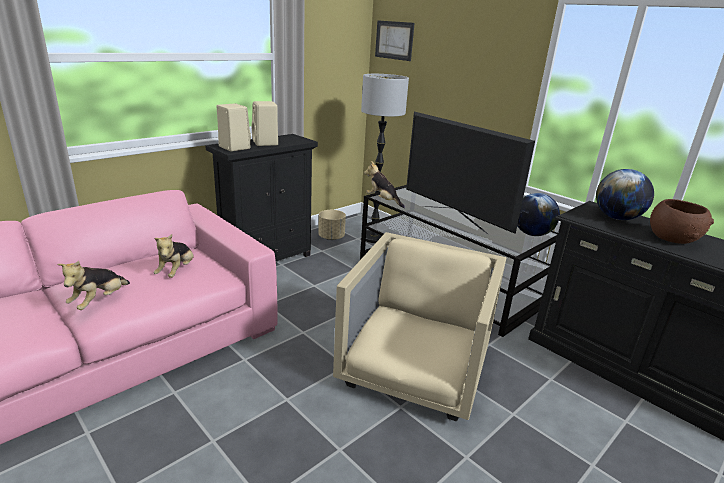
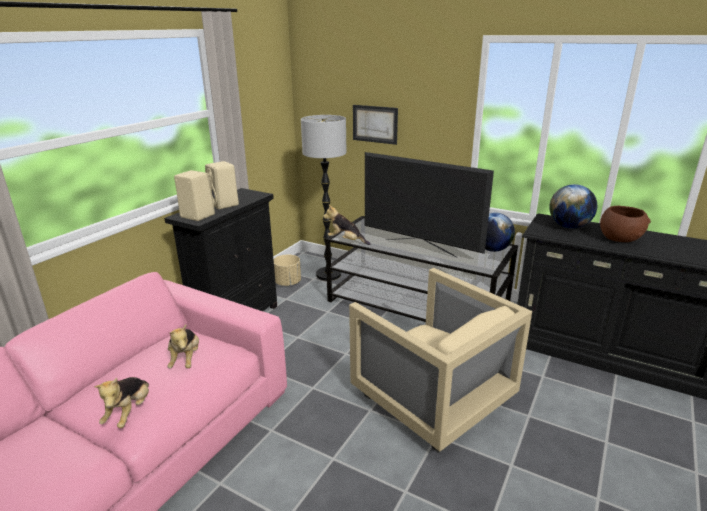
camera: 15 degrees left, 0 degrees up
(394, 40) = (319, 80): picture -> picture (375, 124)
(415, 370) = (431, 397): beige armchair -> beige armchair turned 135 degrees clockwise

